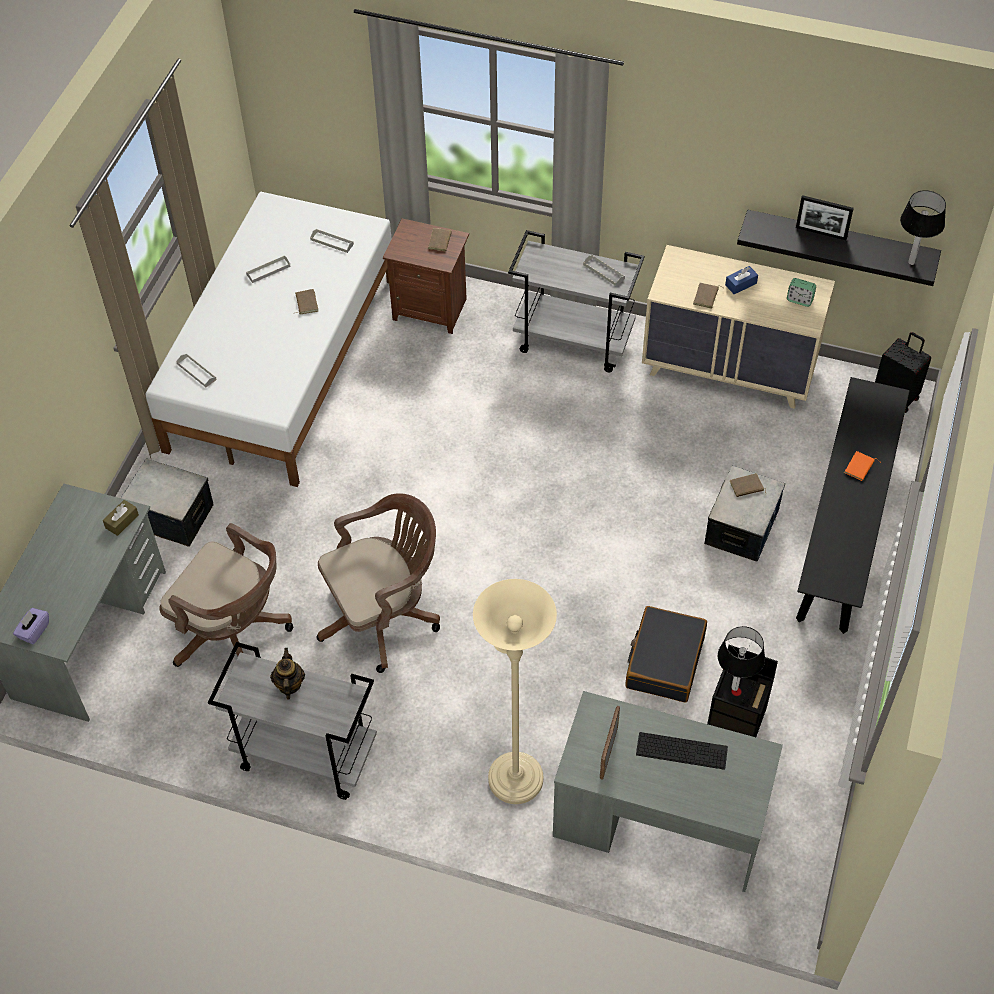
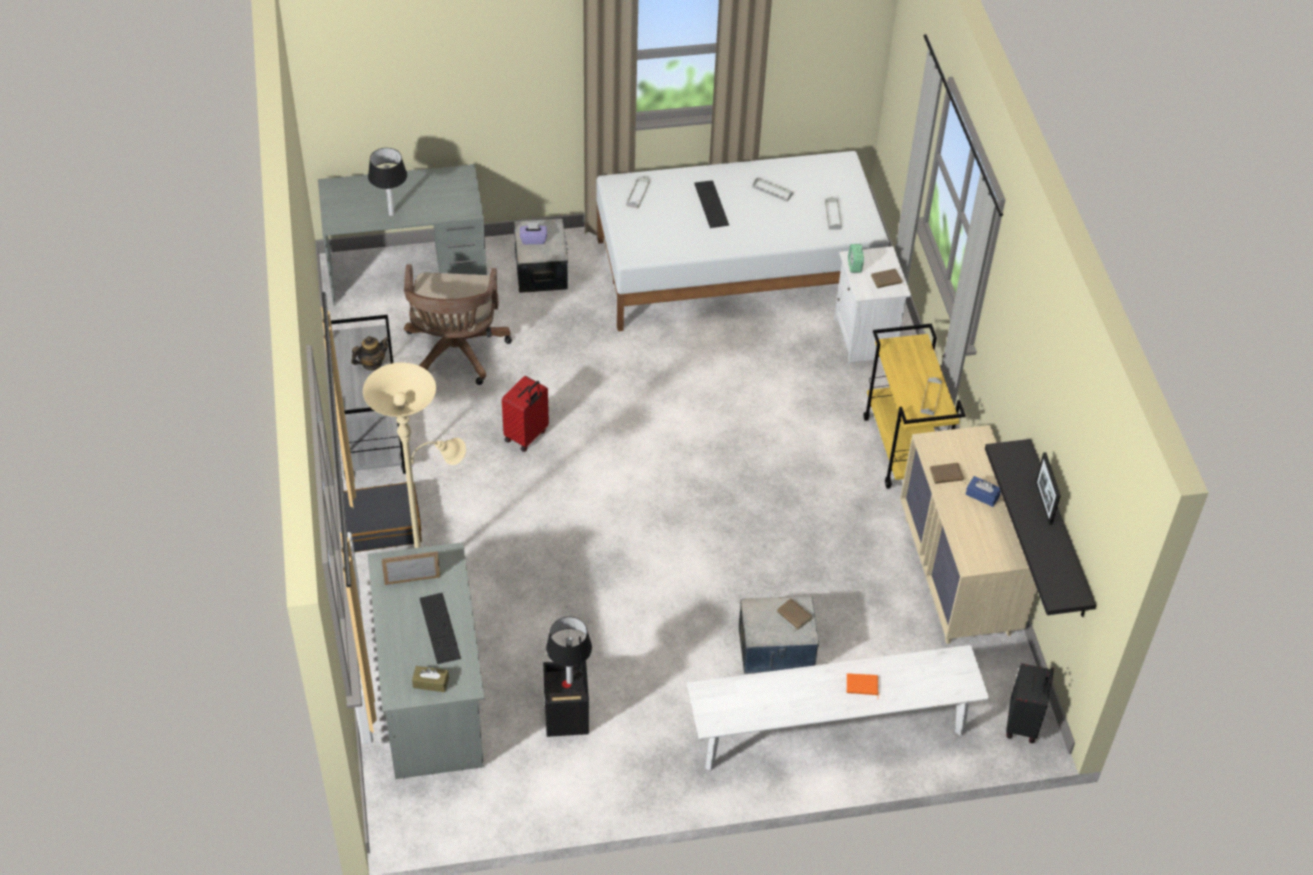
camera: 60 degrees right, 5 degrees down
(34, 631) = (337, 206): purple tissue box -> purple tissue box (533, 239)
(122, 521) = (459, 209): brown tissue box -> brown tissue box (431, 683)
(252, 322) = (711, 204): none -> keyboard
(305, 303) = (754, 227): brown book -> none
(384, 616) = (527, 436): brown office chair -> red suitcase
(430, 308) = (866, 338): brown nightstand -> white nightstand
(574, 341) = (904, 450): grey cart -> yellow cart
(664, 661) = (594, 641): black suitcase -> black suitcase (381, 525)
(799, 300) = (996, 546): alarm clock -> alarm clock (854, 266)
(844, 526) = (830, 730): black bench -> white bench
(910, 262) = (1059, 584): table lamp -> table lamp (391, 213)

